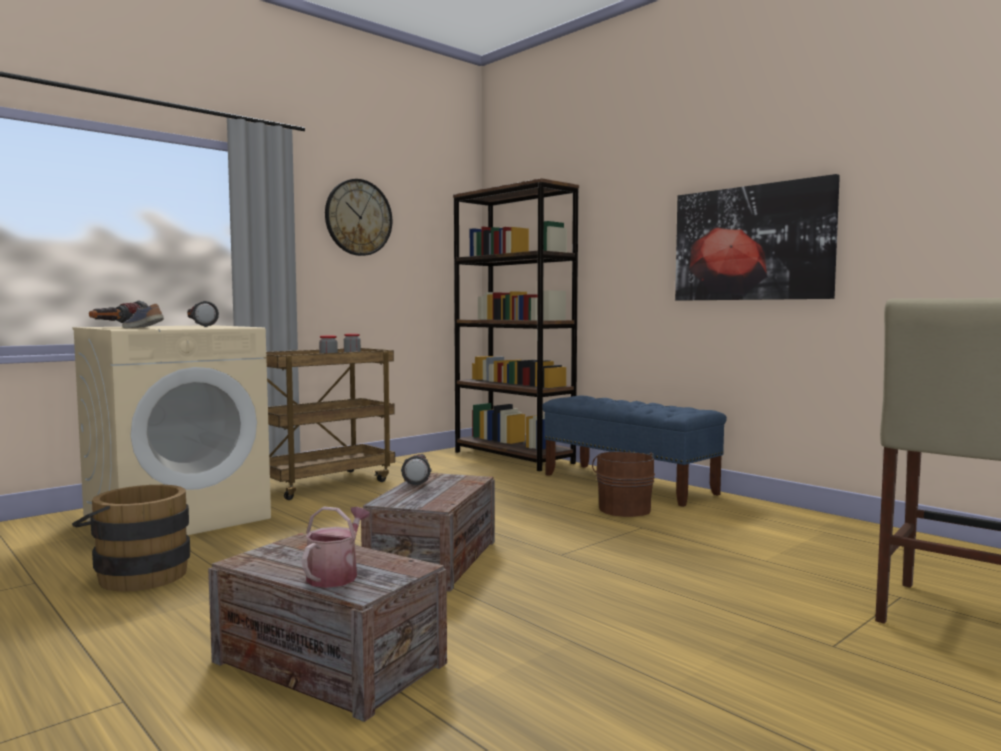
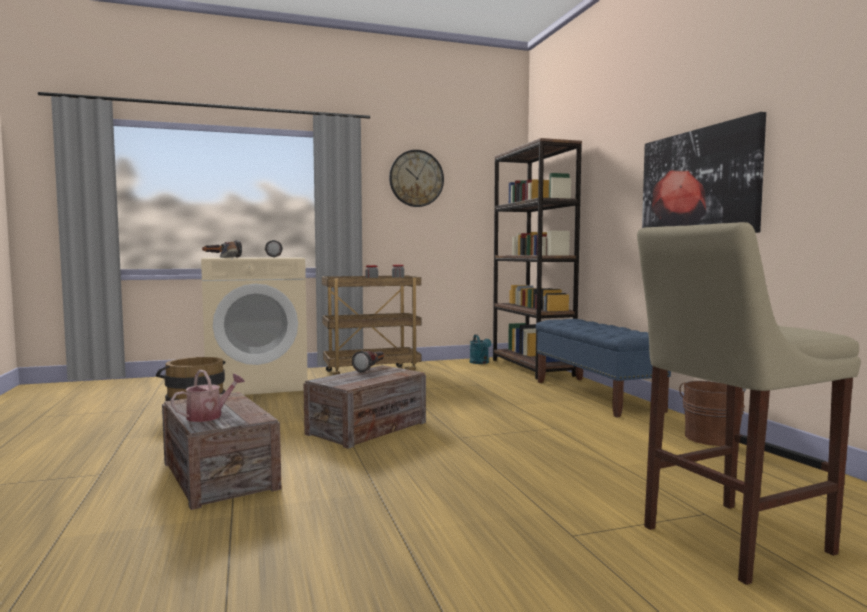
camera: 25 degrees right, 0 degrees up
(446, 457) = (480, 363): none -> turquoise watering can
(623, 509) = (561, 413): brown bucket -> brown bucket (711, 437)

